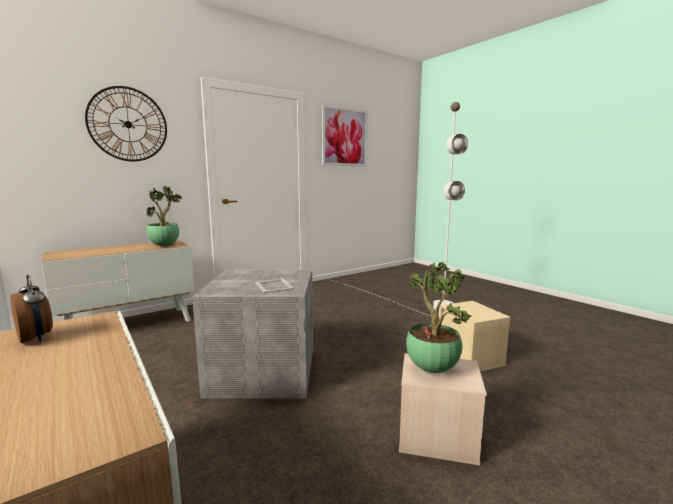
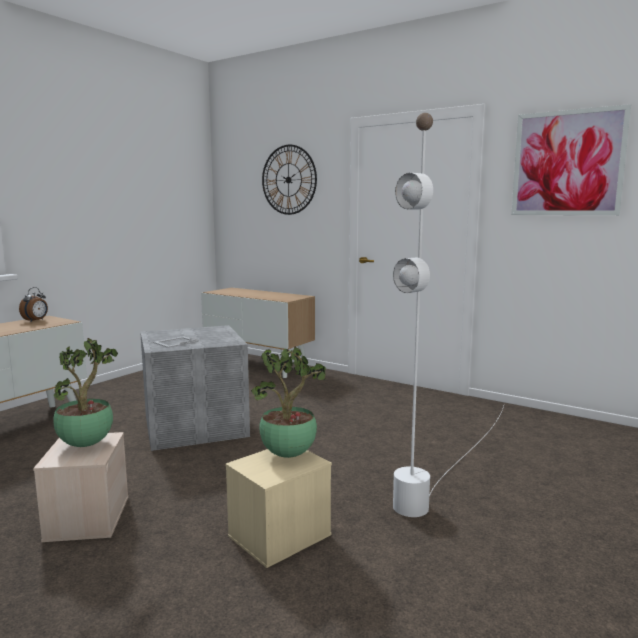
camera: 70 degrees right, 0 degrees up
(165, 245) = (280, 298): potted plant -> potted plant (290, 454)

